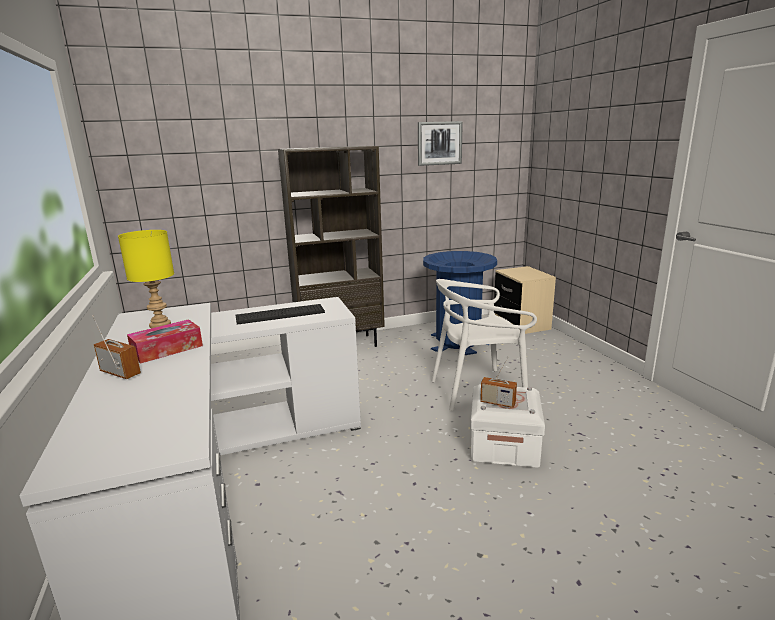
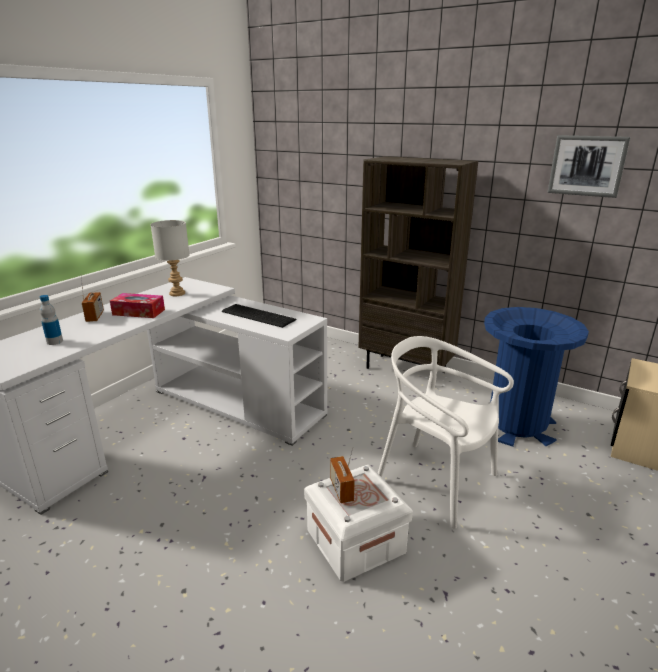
camera: 50 degrees right, 5 degrees up
(146, 406) = (55, 341): none -> bottle
(161, 324) = (178, 293): yellow table lamp -> grey table lamp

